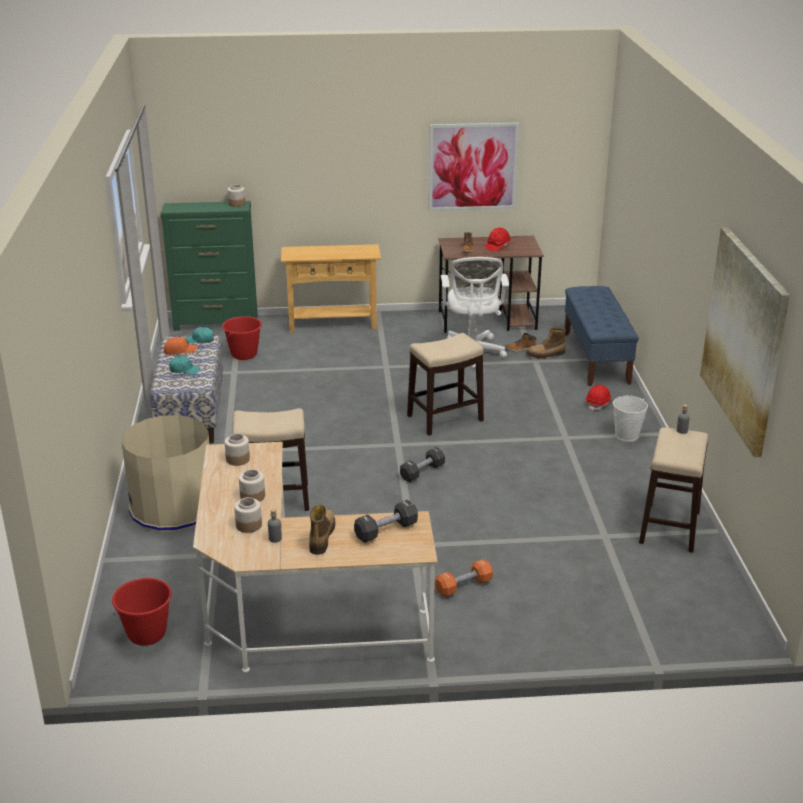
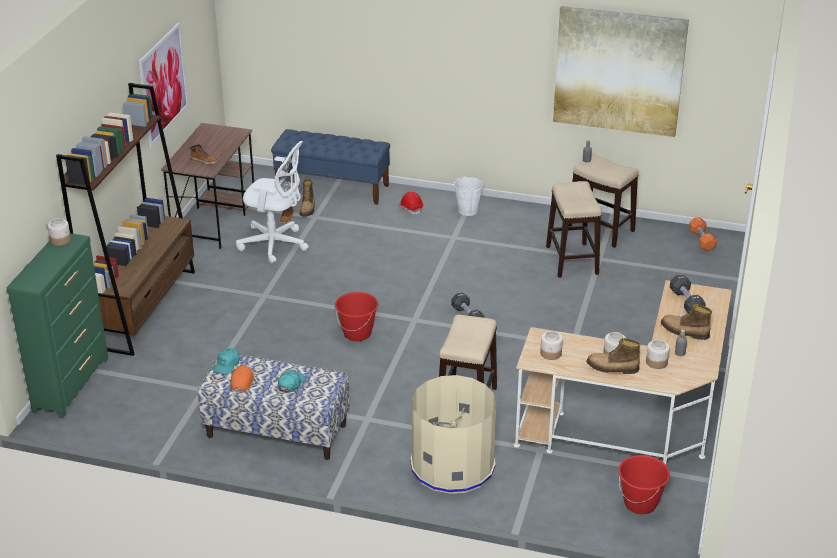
camera: 70 degrees left, 5 degrees up
(225, 498) = (612, 368): none -> boot
(244, 354) = (167, 377): red bucket -> red bucket (357, 333)
(332, 324) = (143, 308): beige console table -> brown bookcase
(445, 418) = (385, 285): stool -> stool (571, 260)
(463, 586) = (636, 334): orange dumbbell -> orange dumbbell (701, 240)
(497, 246) = (212, 145): red hard hat -> none

